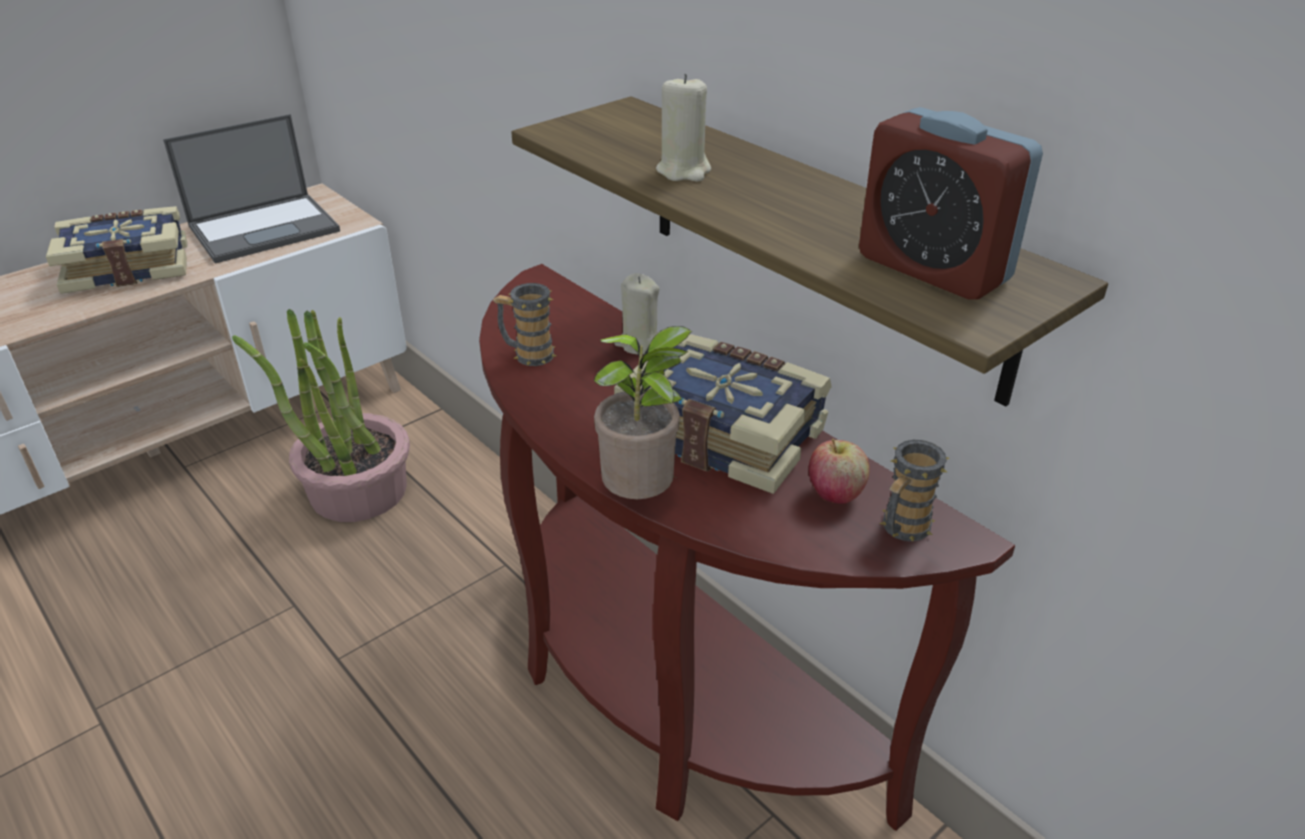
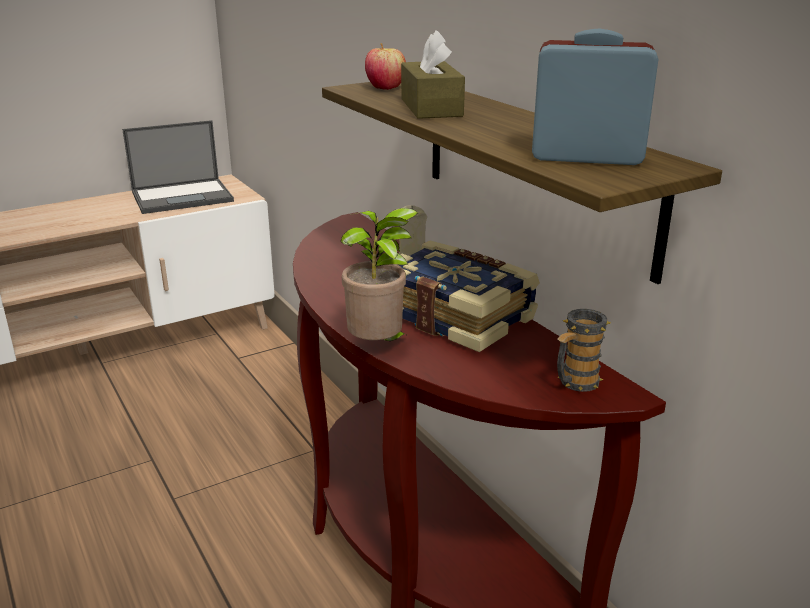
camera: 10 degrees right, 10 degrees down
(128, 267) = (83, 212): book -> none
(357, 490) = (218, 390): potted plant -> none
(527, 354) = (327, 260): mug -> none
(684, 171) = (431, 107): beige candle -> brown tissue box
(835, 494) = (529, 357): apple -> apple (385, 88)
(933, 268) = (586, 156): alarm clock -> alarm clock turned 135 degrees clockwise

